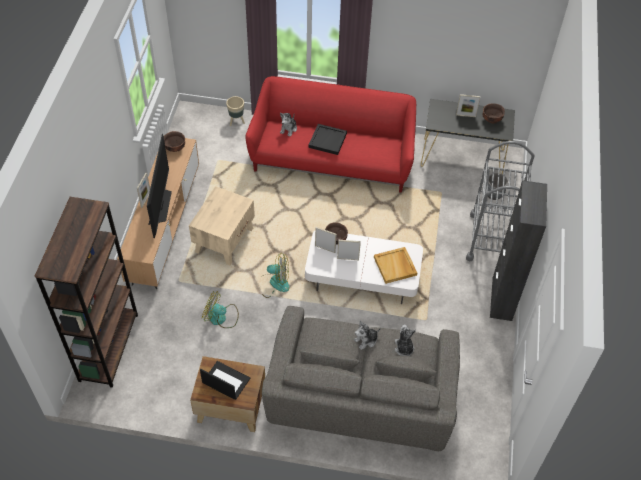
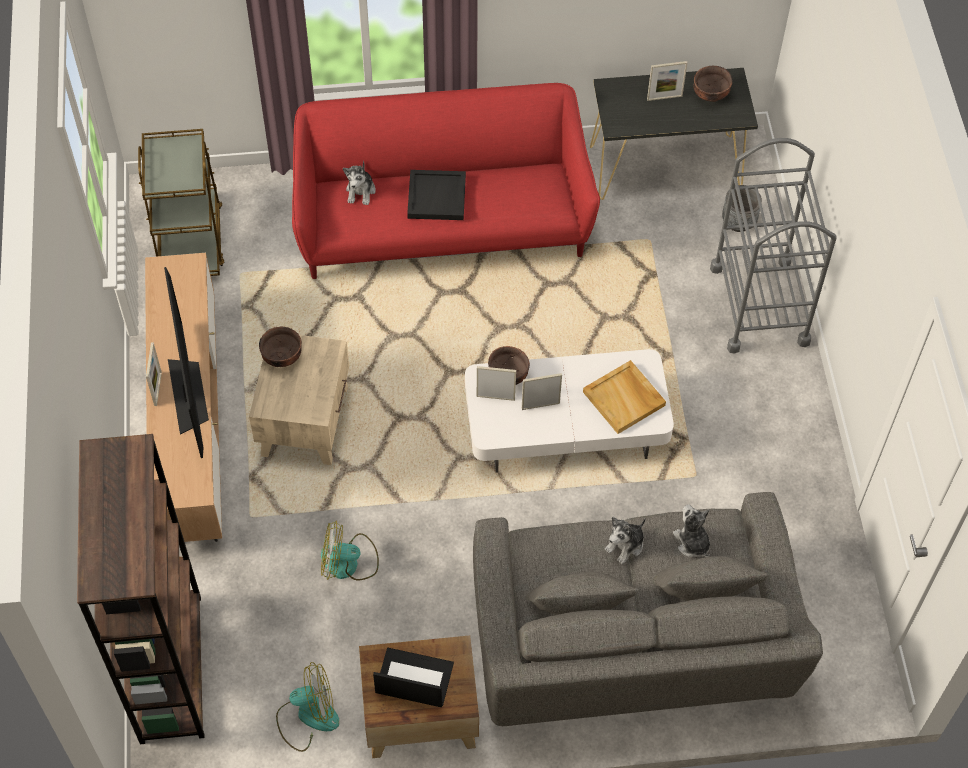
camera: 15 degrees left, 5 degrees up
(175, 148) = (174, 277): brown bowl -> brown bowl (282, 356)
(198, 138) = (190, 240): none -> brown cart
(236, 121) = (248, 191): beige planter -> none
(274, 283) = (418, 477): fan -> fan (308, 716)
(502, 299) = (808, 406): black cabinet -> none

